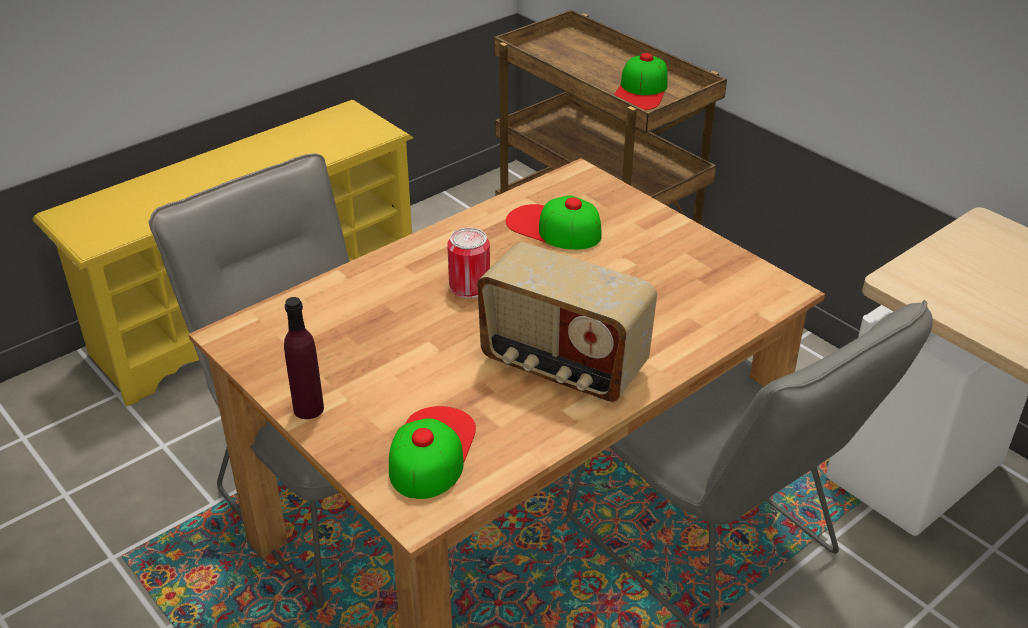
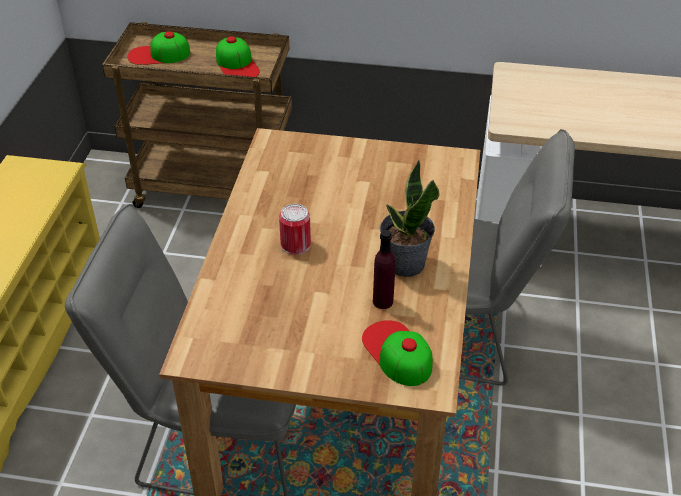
camera: 40 degrees left, 5 degrees up
(308, 409) = (299, 372): purple bottle -> purple bottle (383, 301)
(553, 227) = (297, 182): cap -> cap (158, 54)
(562, 367) = (405, 264): radio -> potted plant

